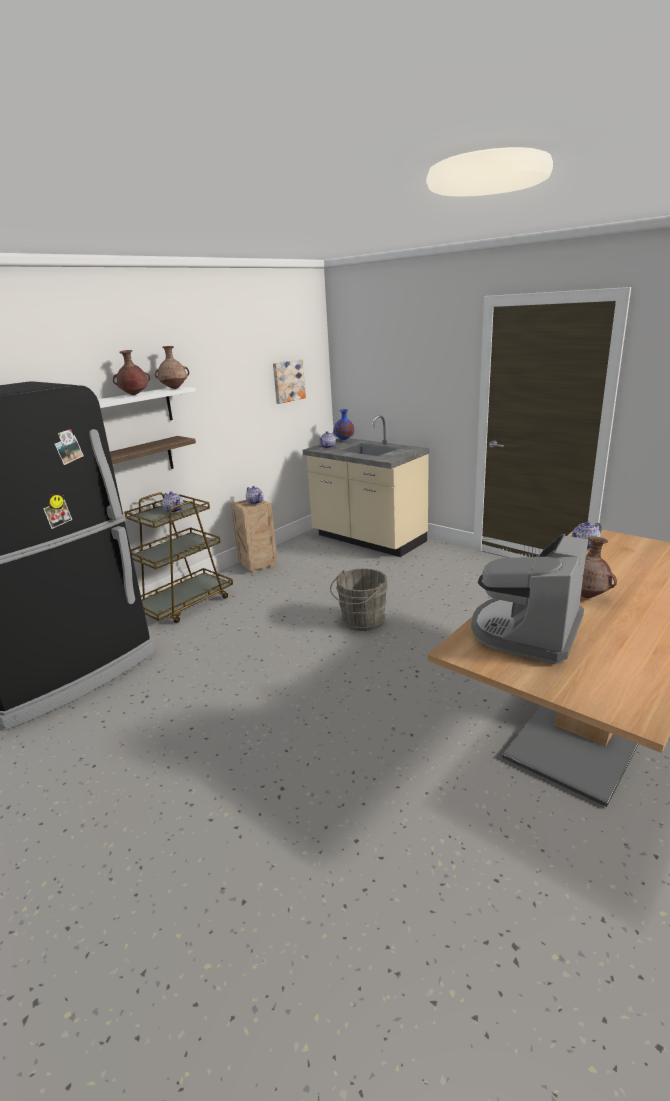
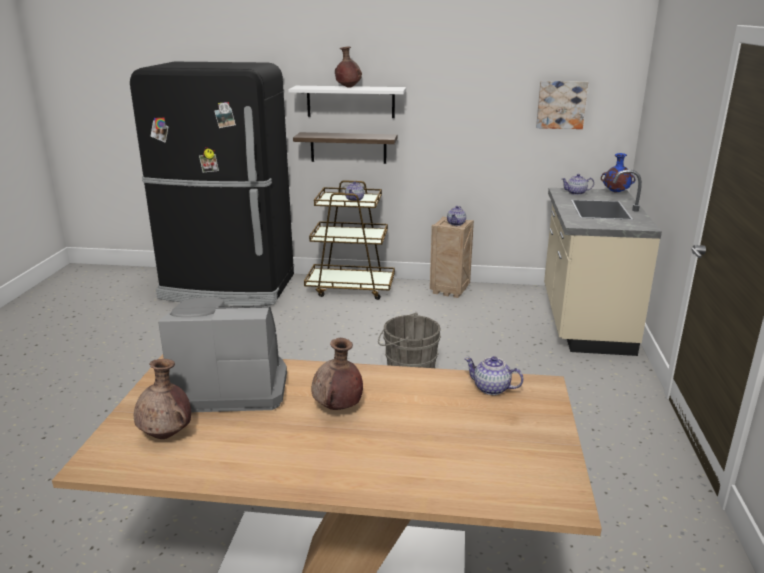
camera: 55 degrees right, 0 degrees up
(175, 388) = (390, 88): brown vase -> brown vase (167, 435)

